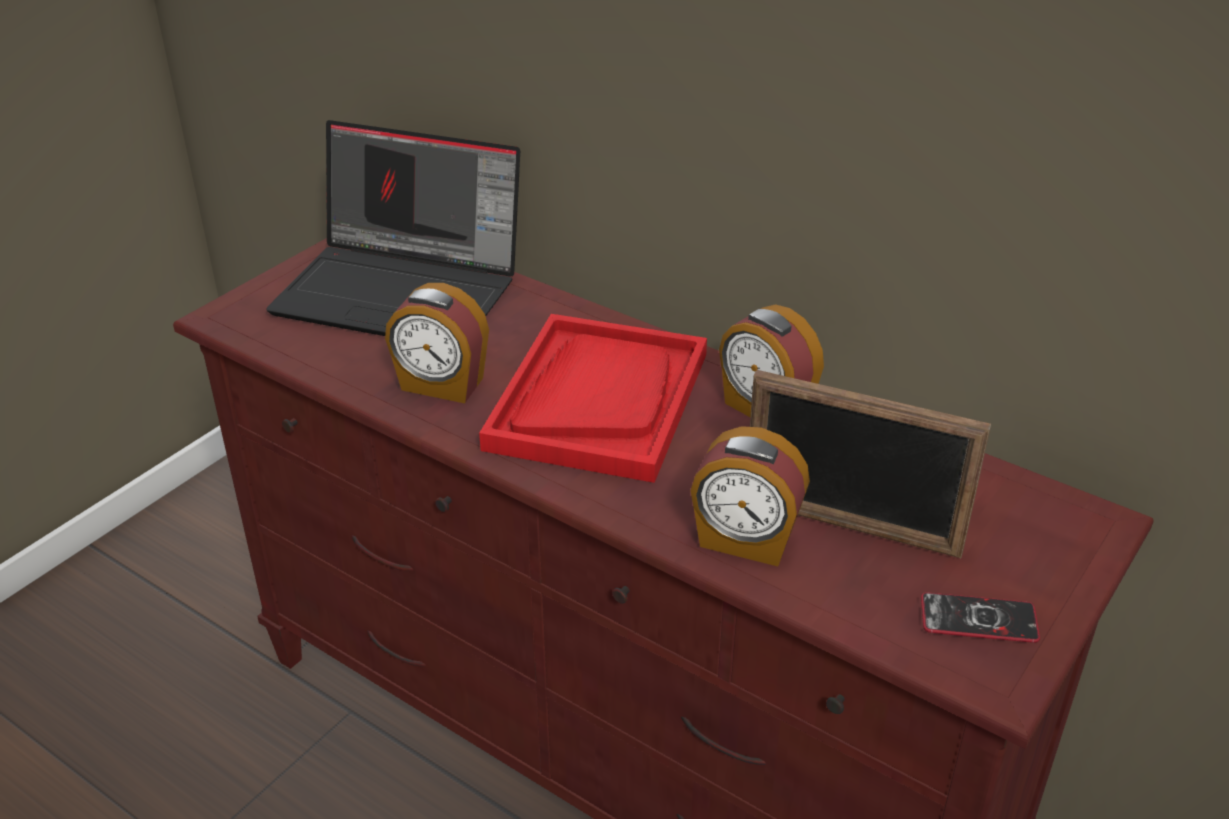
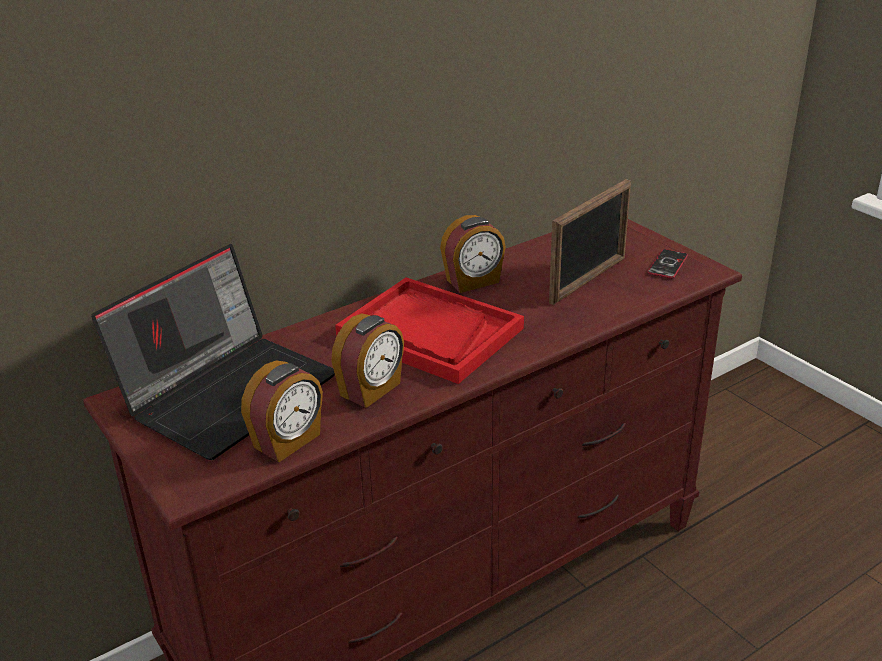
camera: 70 degrees left, 5 degrees down
(745, 541) = (587, 311): alarm clock -> alarm clock (288, 441)

